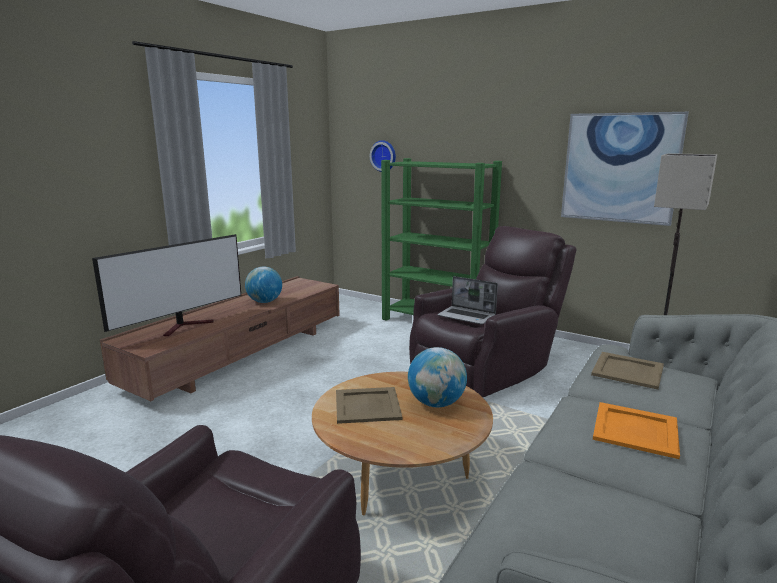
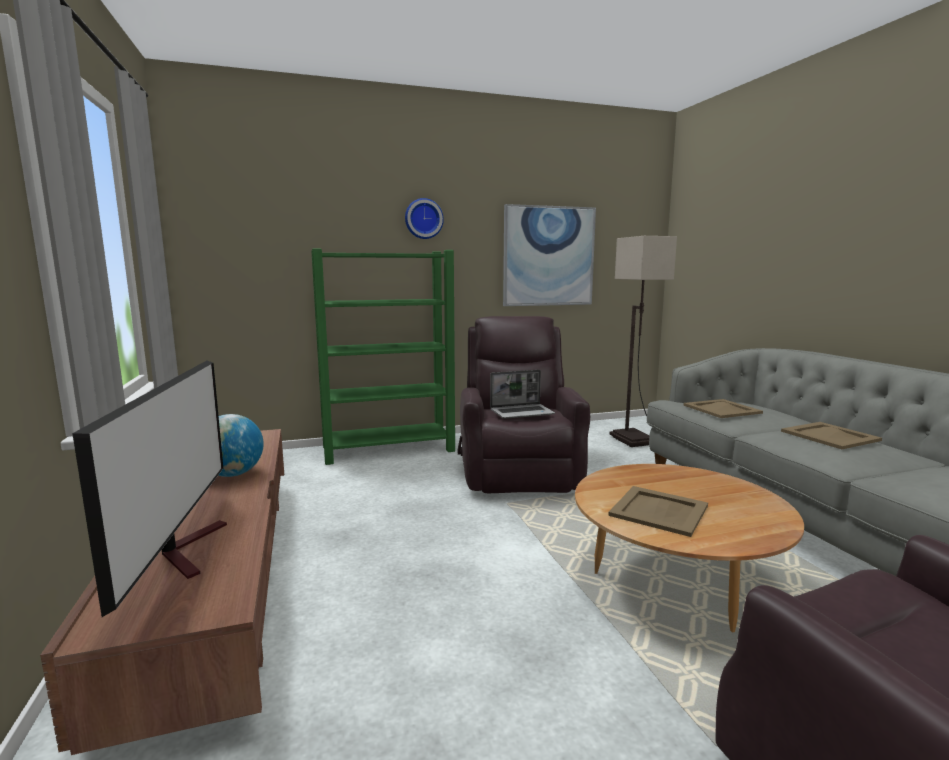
camera: 50 degrees left, 5 degrees down
(384, 156) = (273, 248): wall clock -> wall clock (423, 219)
(436, 403) = (684, 483): globe -> none
(634, 429) = (829, 436): orange tray -> beige tray

